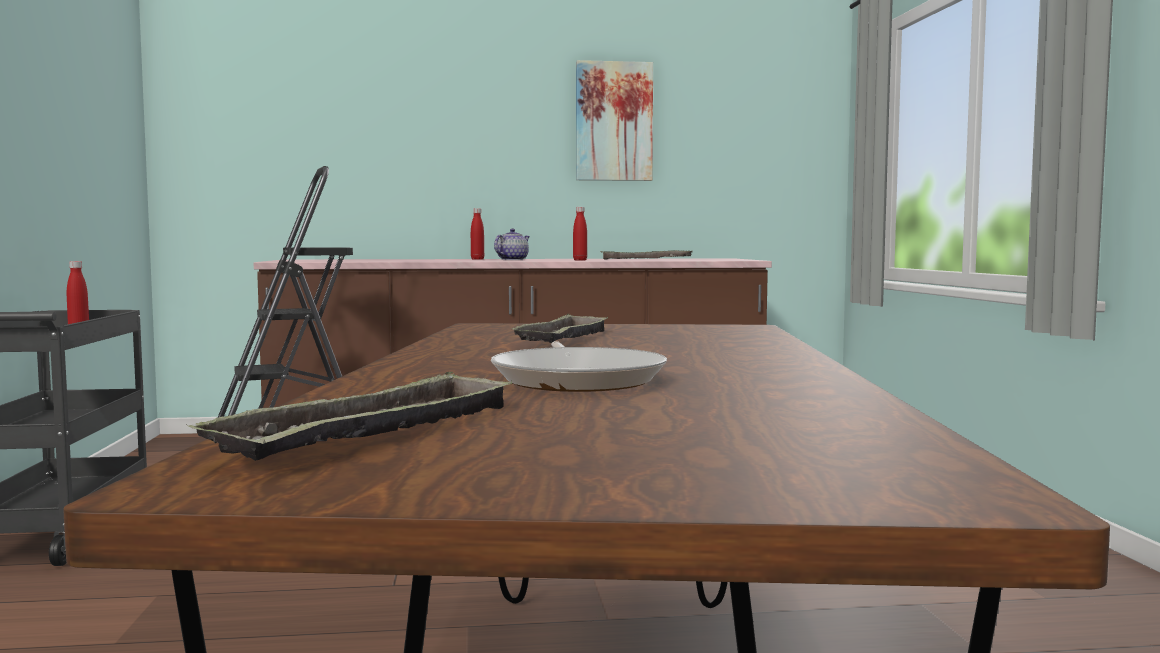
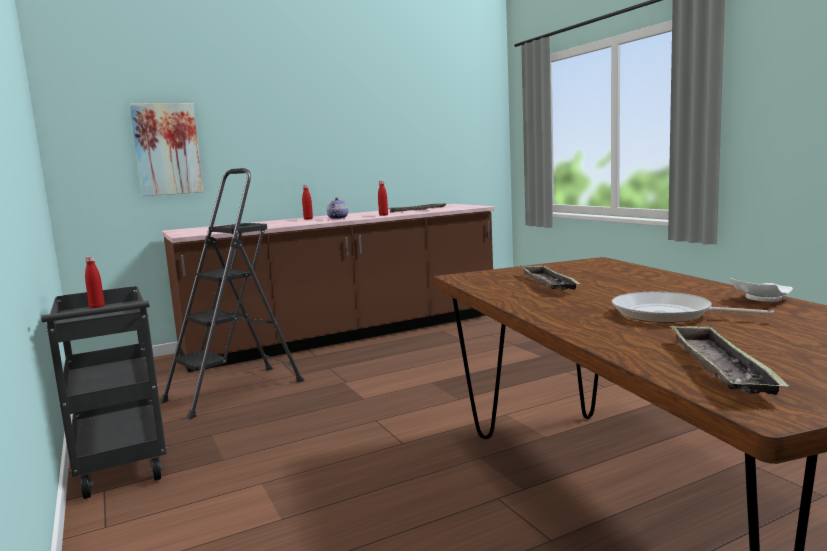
camera: 20 degrees left, 5 degrees up
(578, 379) = (667, 314): frying pan -> frying pan turned 150 degrees clockwise
(614, 121) = (377, 120): picture -> picture (167, 149)
(805, 380) = (760, 299): none -> white plate

